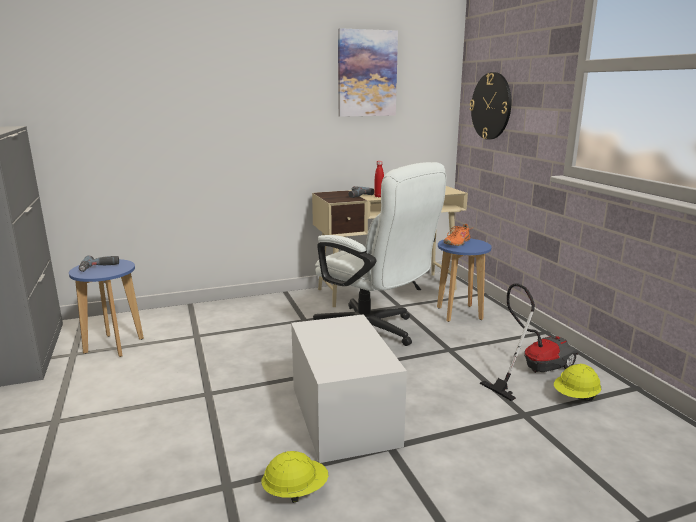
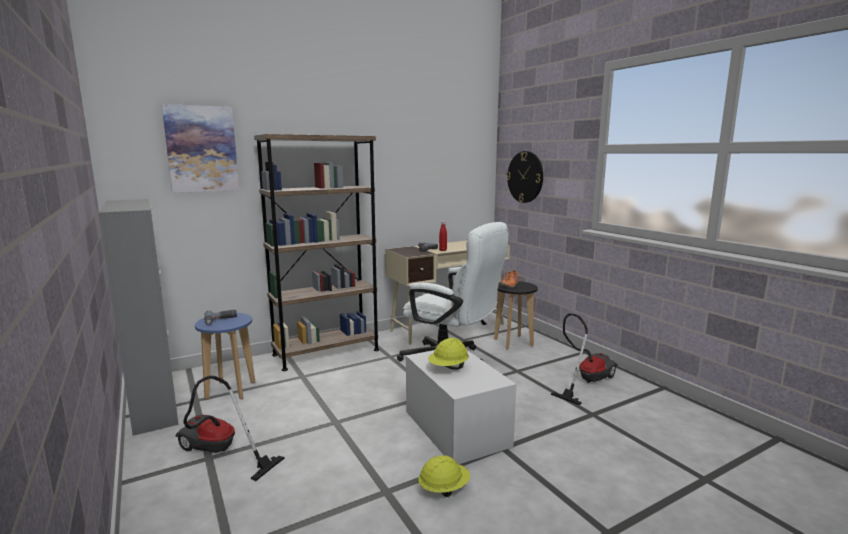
camera: 10 degrees left, 5 degrees down
(67, 417) = (218, 453): none -> vacuum cleaner
(235, 310) = (326, 352): none -> brown bookcase
(367, 73) = (426, 152): picture -> picture (202, 149)
(459, 313) = (513, 342): blue stool -> black stool
(575, 397) = (624, 398): yellow hard hat -> yellow hard hat (448, 368)

